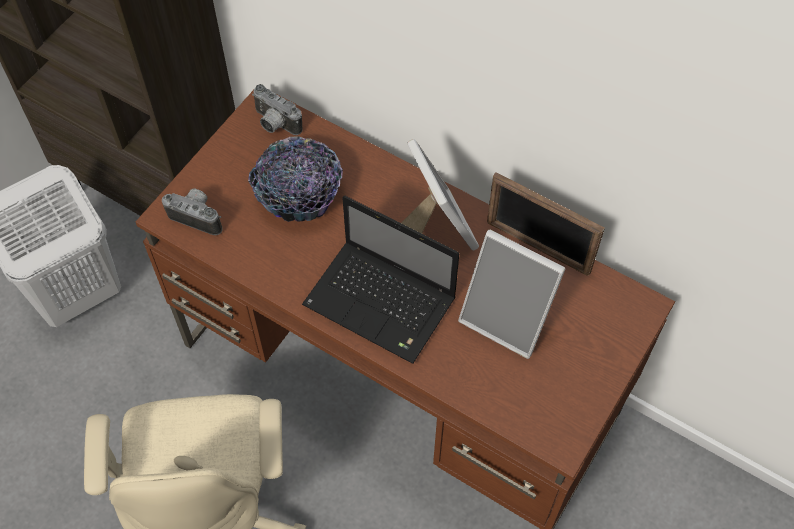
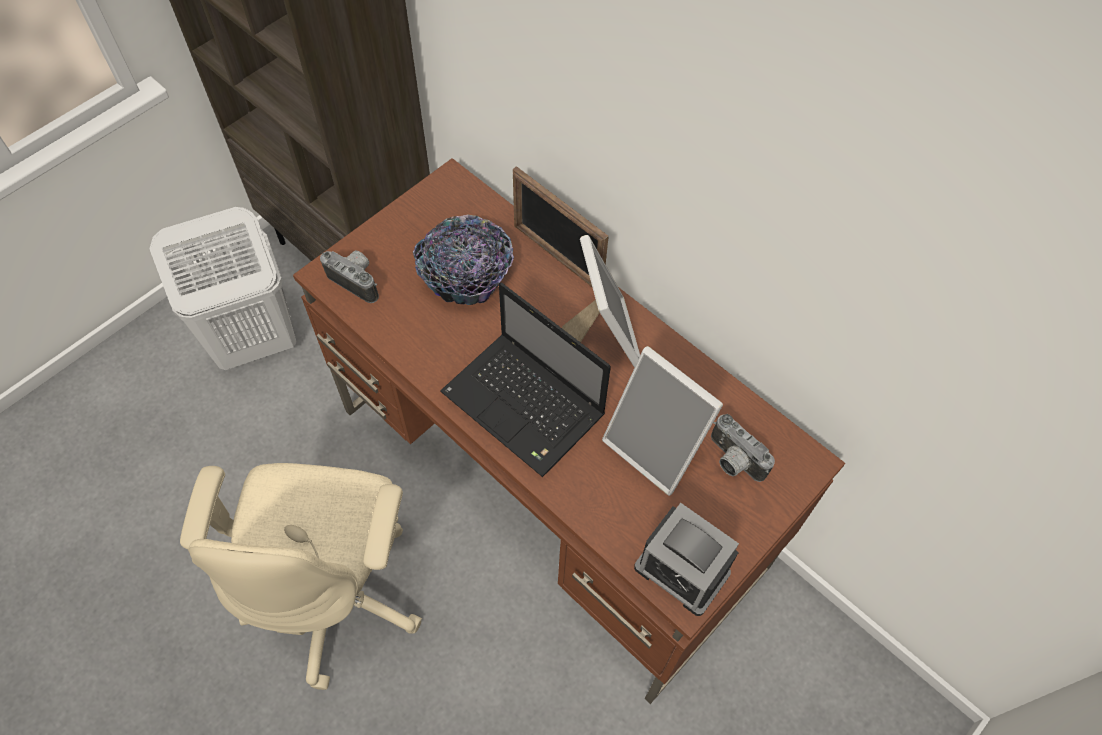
camera: 10 degrees right, 0 degrees up
(274, 124) = (458, 200): camera -> camera (732, 461)
(537, 247) = (705, 376): picture frame -> picture frame (557, 257)
(553, 421) = (681, 570): none -> alarm clock

